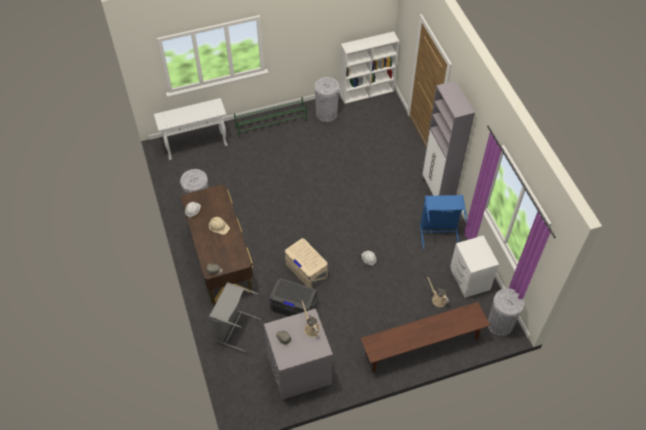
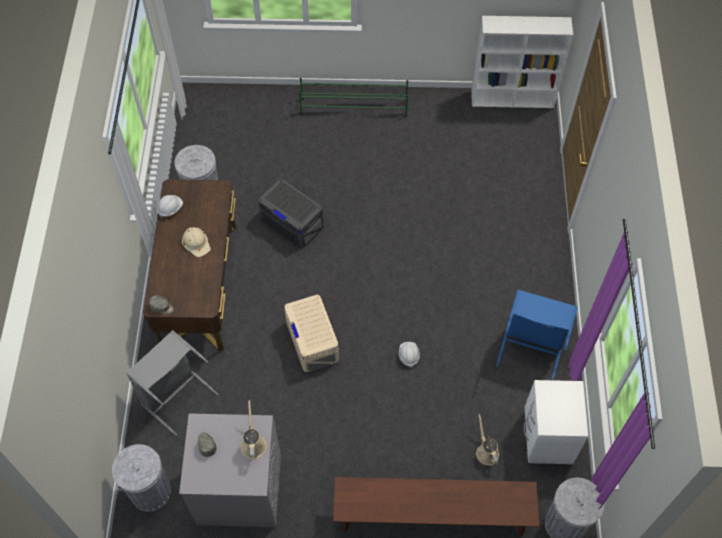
camera: 20 degrees right, 5 degrees up
(196, 145) = (237, 109): white console table -> none
(293, 306) = (272, 390): grey storage box -> grey storage box (292, 222)
(326, 113) = (439, 114): grey trash can -> grey trash can (150, 492)
(437, 193) = (554, 285): grey cabinet -> none

